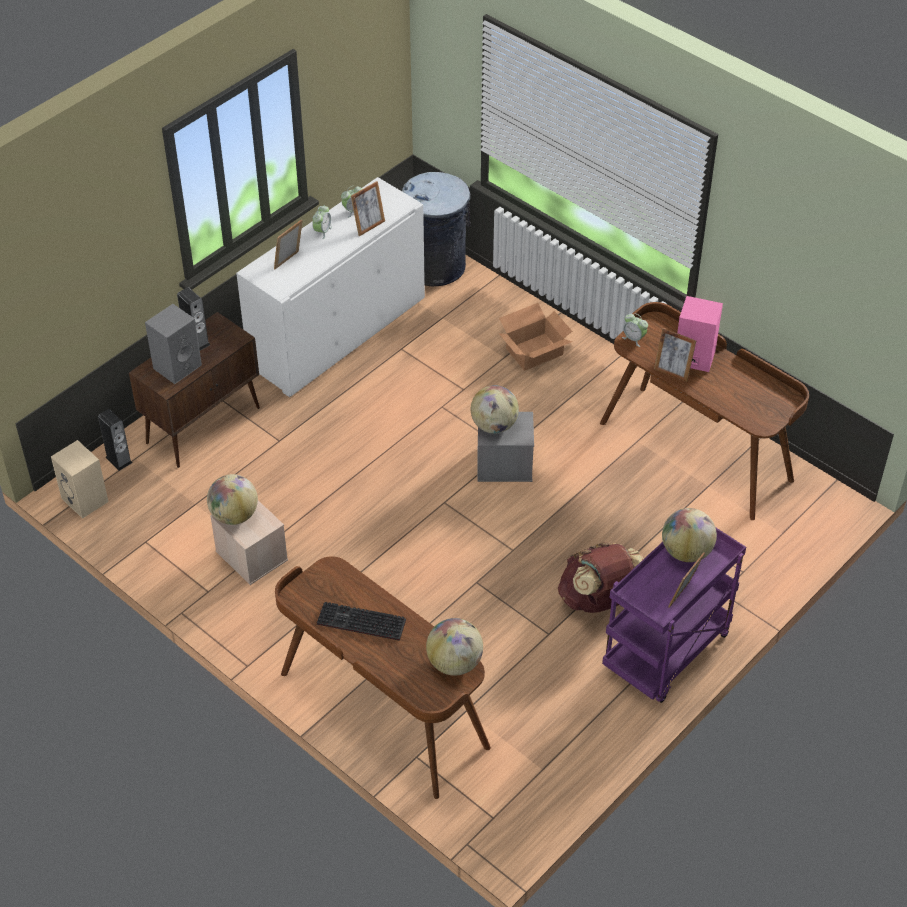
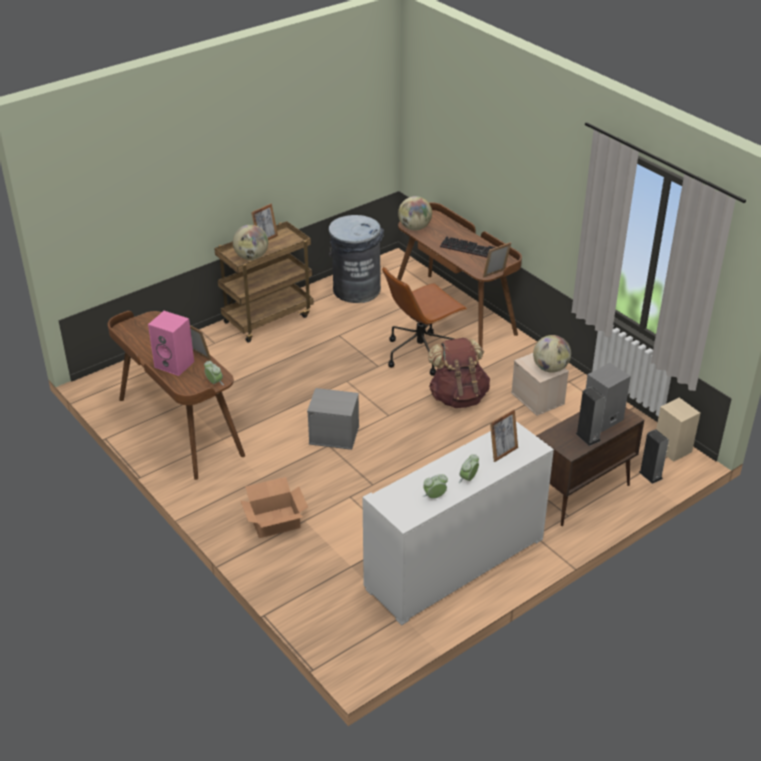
camera: 170 degrees left, 10 degrees down
(369, 226) = (421, 478): picture frame -> picture frame (495, 275)
(421, 615) = (421, 353): none -> brown office chair
(435, 266) = (343, 625): grey trash can -> grey trash can (356, 289)
(494, 425) = (341, 404): globe -> none
(598, 599) = (298, 348): brown backpack -> brown backpack (458, 397)
(666, 654) = (268, 318): purple cart -> brown cart

